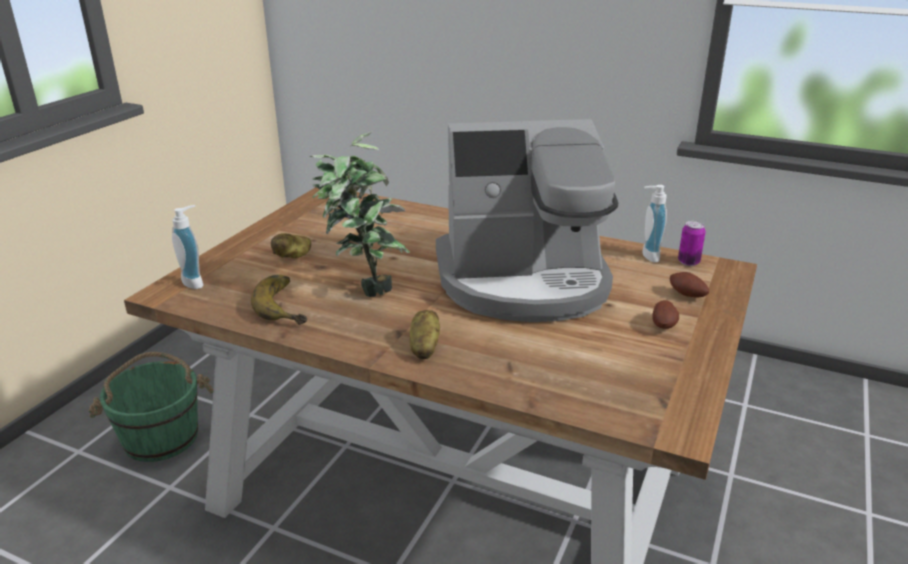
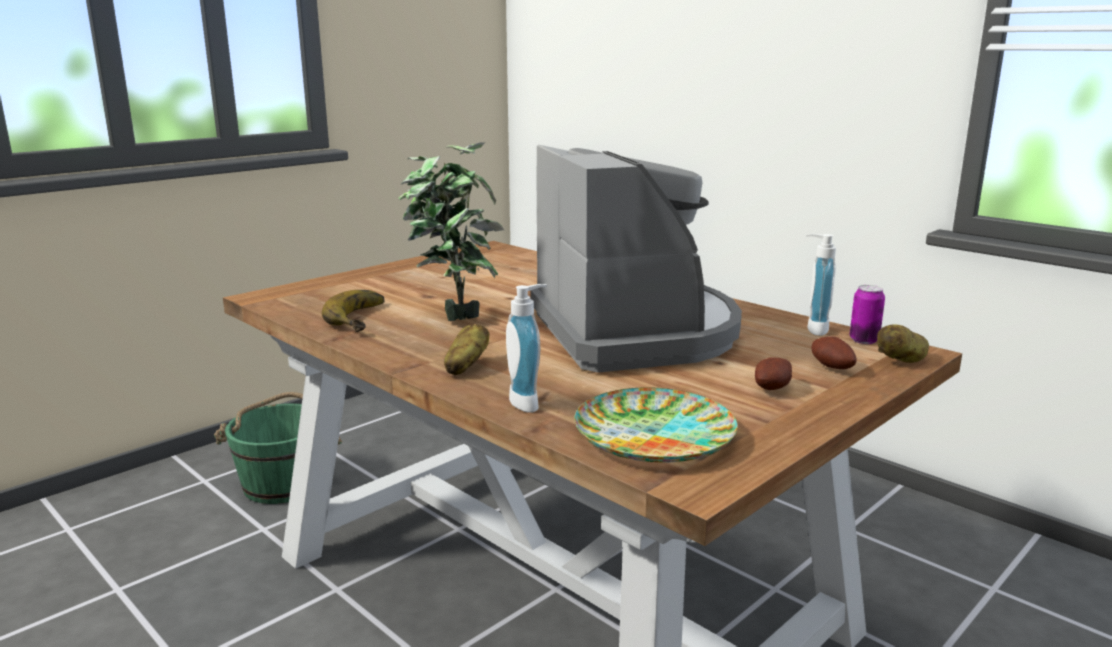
camera: 20 degrees right, 10 degrees down
(196, 281) = (299, 292): soap dispenser -> soap dispenser (529, 402)
(293, 256) = (409, 286): potato -> potato (902, 360)
(524, 281) = (635, 332): coffee machine -> coffee machine turned 120 degrees counterclockwise
(618, 390) = (654, 434): none -> plate

